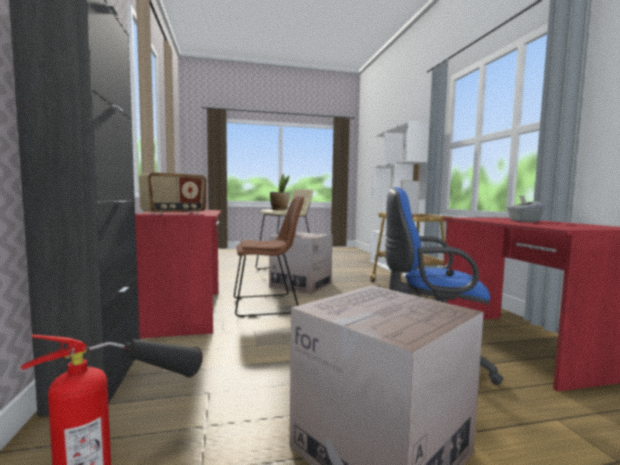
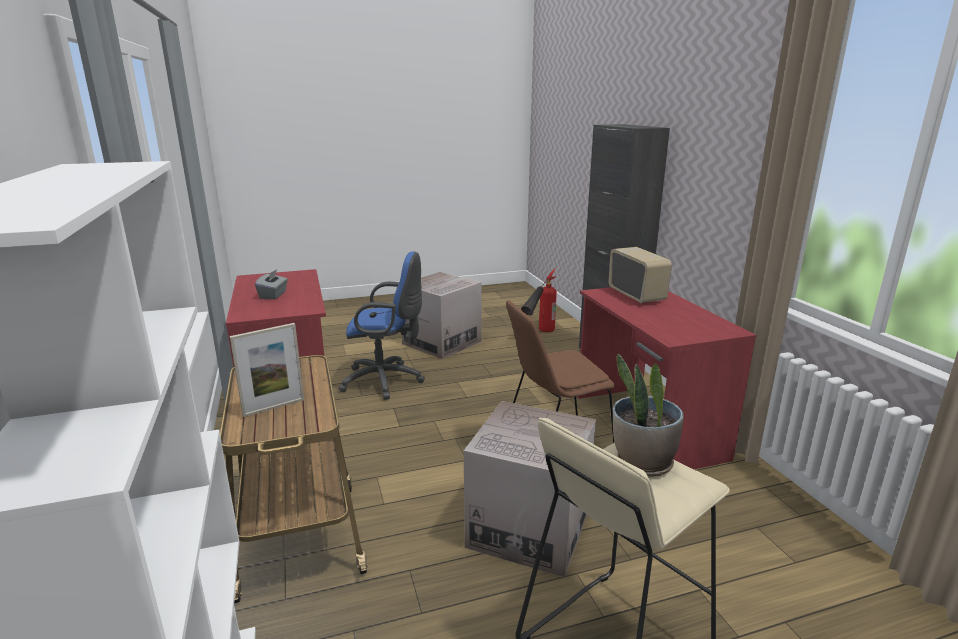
camera: 175 degrees right, 15 degrees up
(174, 213) = (637, 295): radio -> radio turned 120 degrees clockwise

